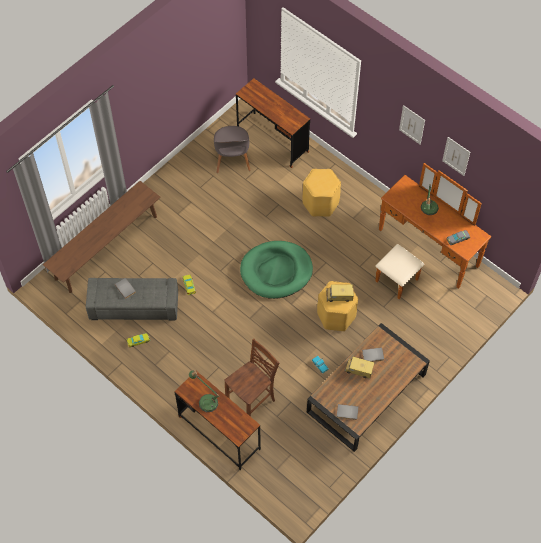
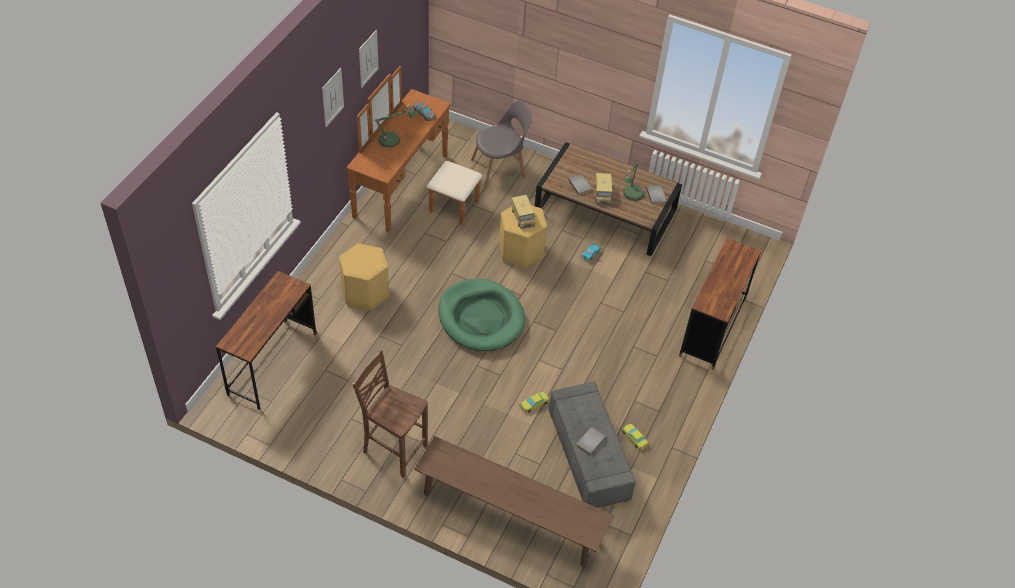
camera: 110 degrees left, 10 degrees down
(206, 400) = (723, 290): table lamp -> table lamp (631, 195)
(232, 160) = (318, 402): grey chair -> grey chair (500, 167)
(252, 402) = (662, 305): brown chair -> brown chair (393, 449)

